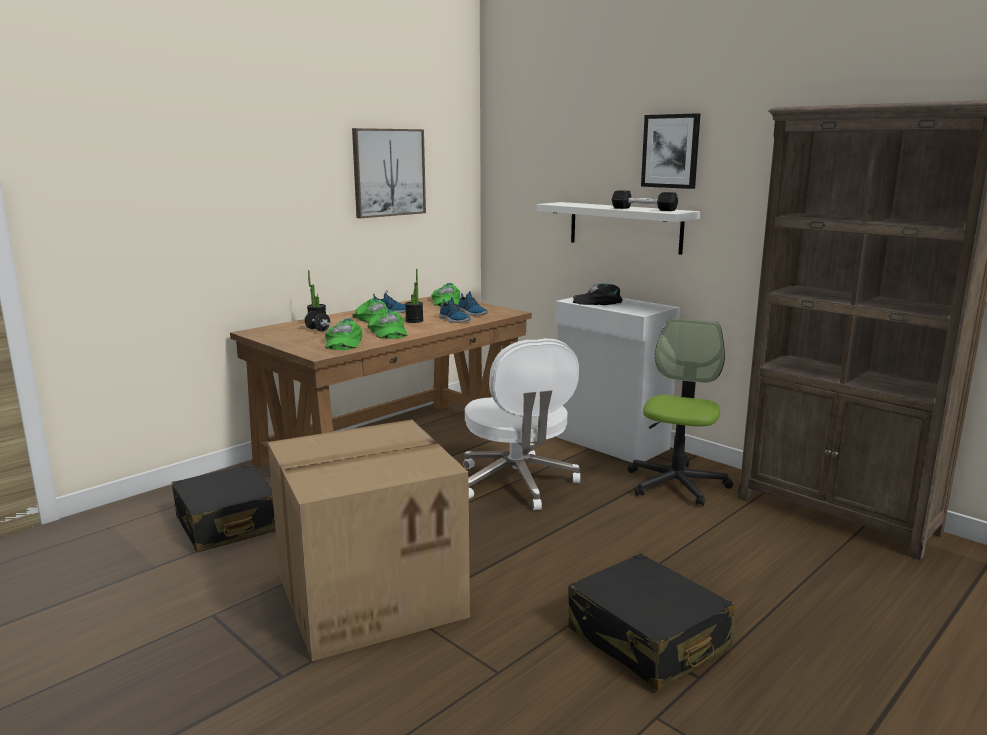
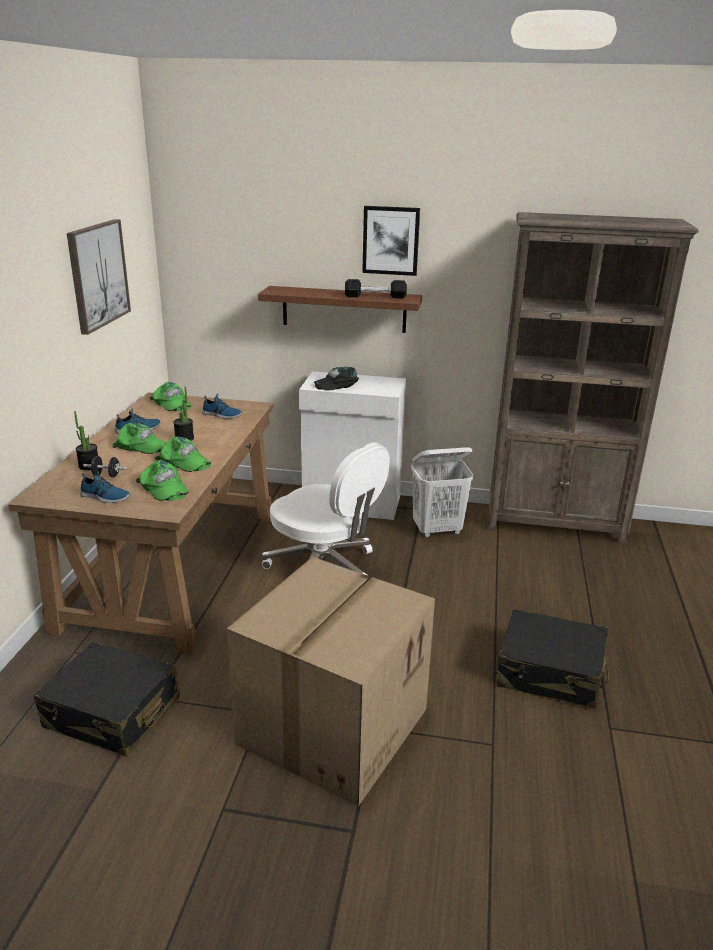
camera: 35 degrees left, 10 degrees up
(454, 320) = (220, 429): shoe -> shoe (104, 497)
(624, 227) = (344, 309): white shelf -> brown shelf
(676, 484) = (437, 530): office chair -> white laundry basket

